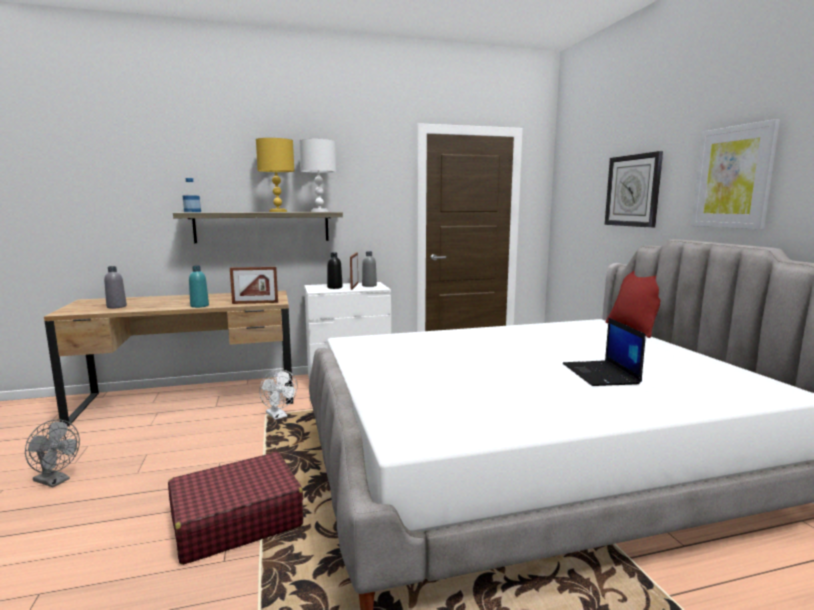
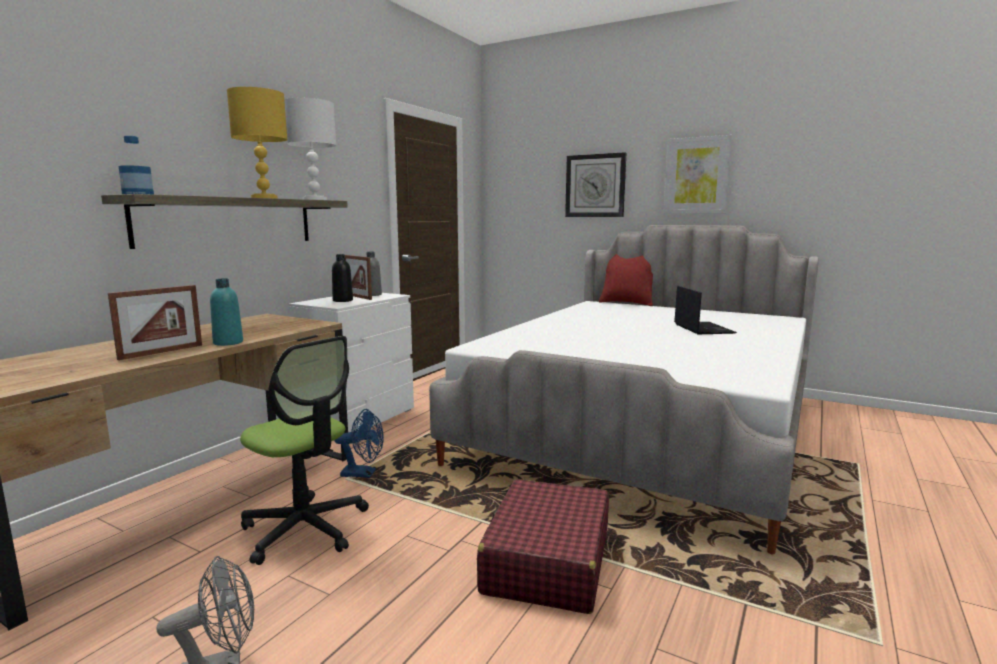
camera: 45 degrees left, 0 degrees up
(116, 306) = (70, 368): grey bottle -> none
(197, 434) = (305, 528): none -> office chair
(255, 303) = (295, 328): picture frame -> picture frame (161, 352)
(278, 416) = (363, 474): white fan -> blue fan
(601, 374) = (702, 328): laptop -> laptop turned 135 degrees counterclockwise

